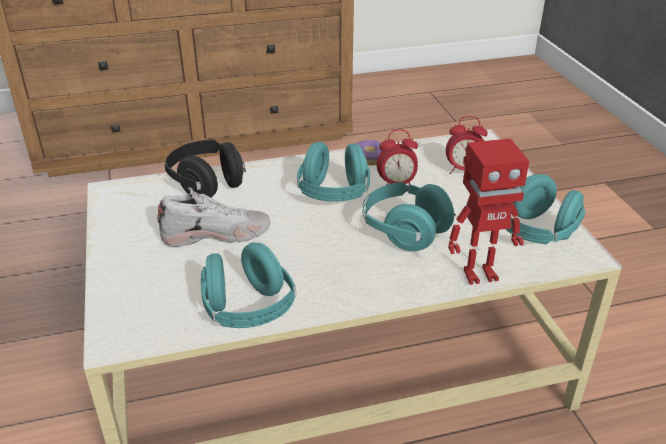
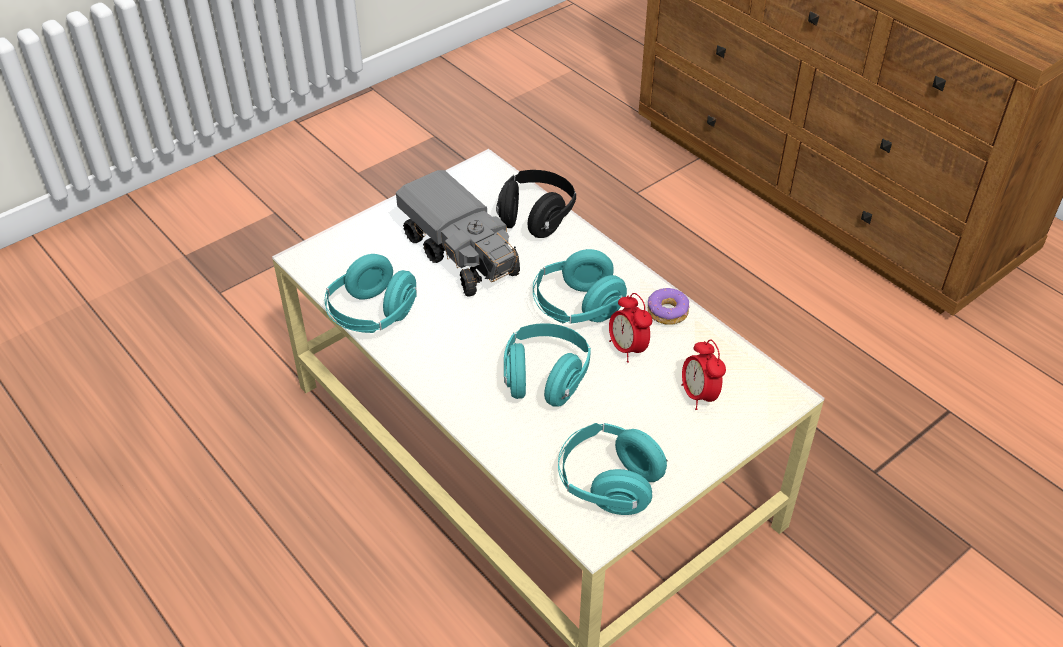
camera: 65 degrees right, 10 degrees up
(216, 234) = (462, 255): white shoe -> toy truck
(479, 274) = (507, 452): toy robot -> none

